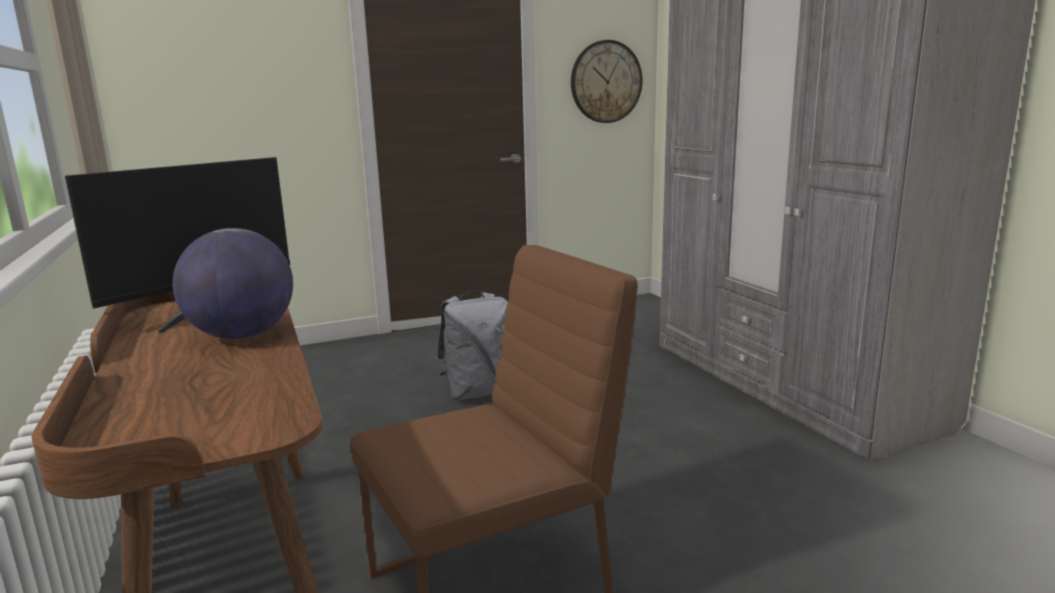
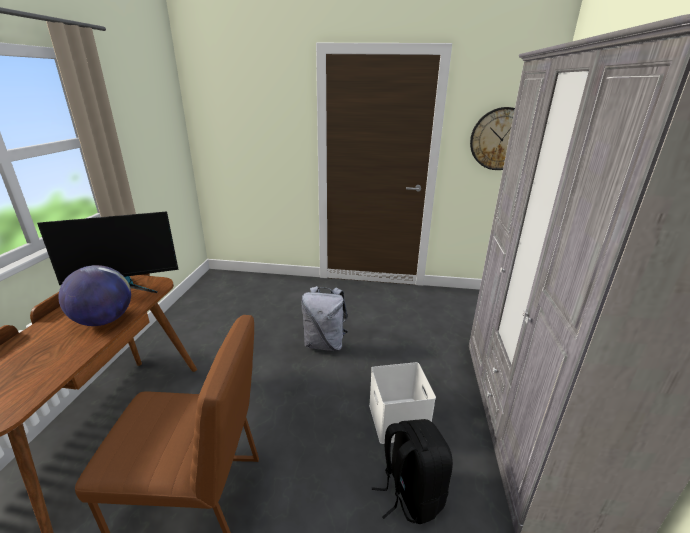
camera: 30 degrees right, 10 degrees up
(660, 425) = (399, 420): none -> white storage box
(742, 473) = (410, 494): none -> black backpack

